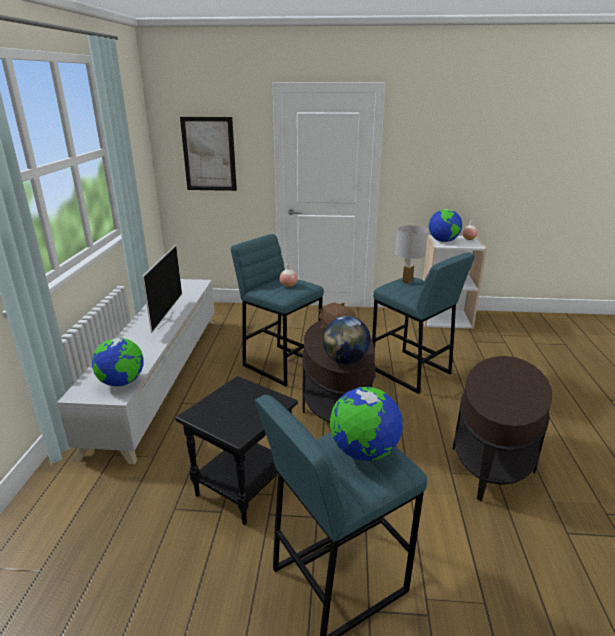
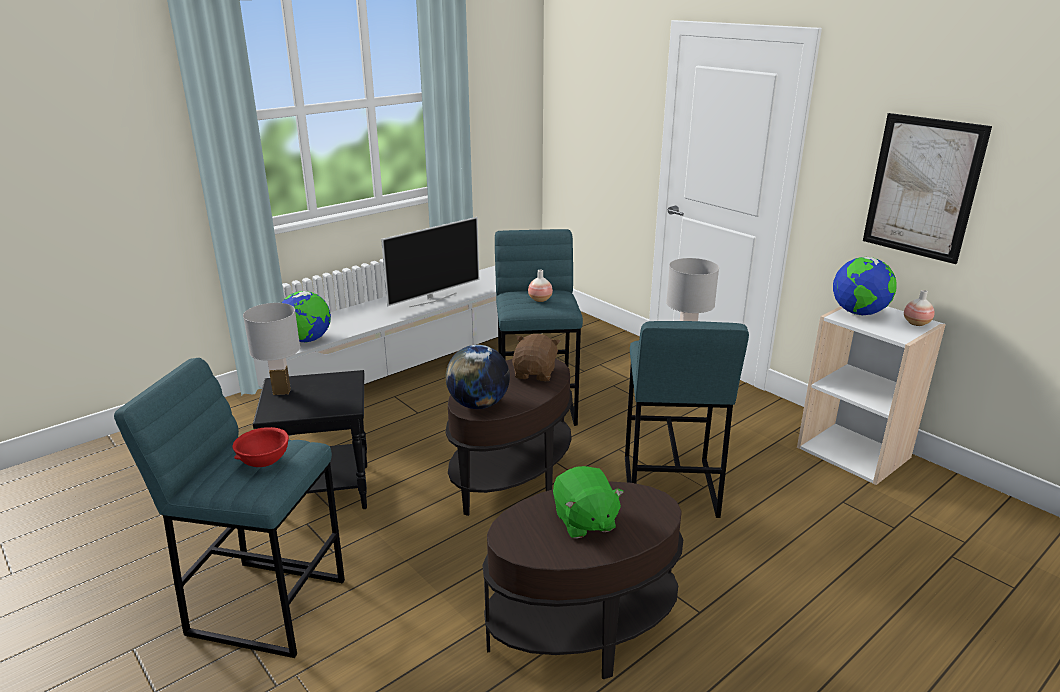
camera: 45 degrees right, 0 degrees up
(209, 154) = (595, 112): picture -> picture (922, 187)
(212, 417) = (282, 391): none -> white table lamp
(363, 451) = (263, 462): globe -> red bowl
(507, 386) = (584, 521): none -> green plush toy

